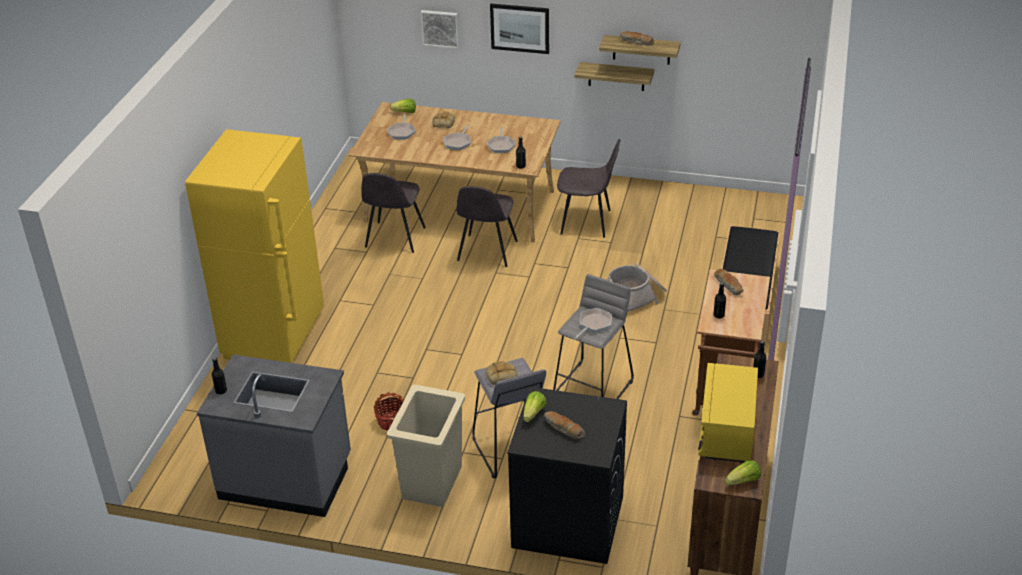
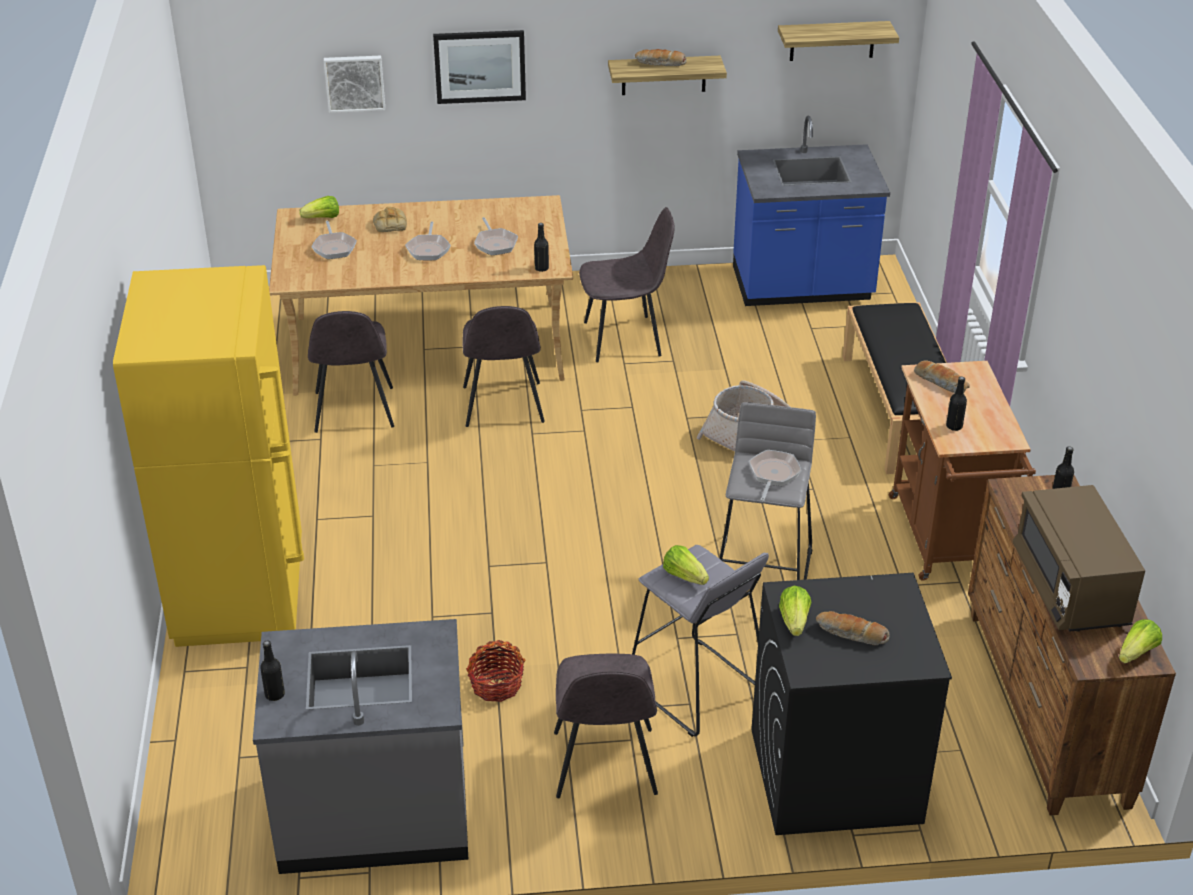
camera: 20 degrees left, 0 degrees up
(431, 483) = (604, 766): beige trash can -> grey chair
(501, 375) = (684, 576): bread -> lettuce
(616, 76) = (627, 120): shelf -> shelf (832, 41)
(725, 208) = (802, 287): none -> blue counter
(726, 432) = (1070, 588): yellow microwave -> brown microwave

